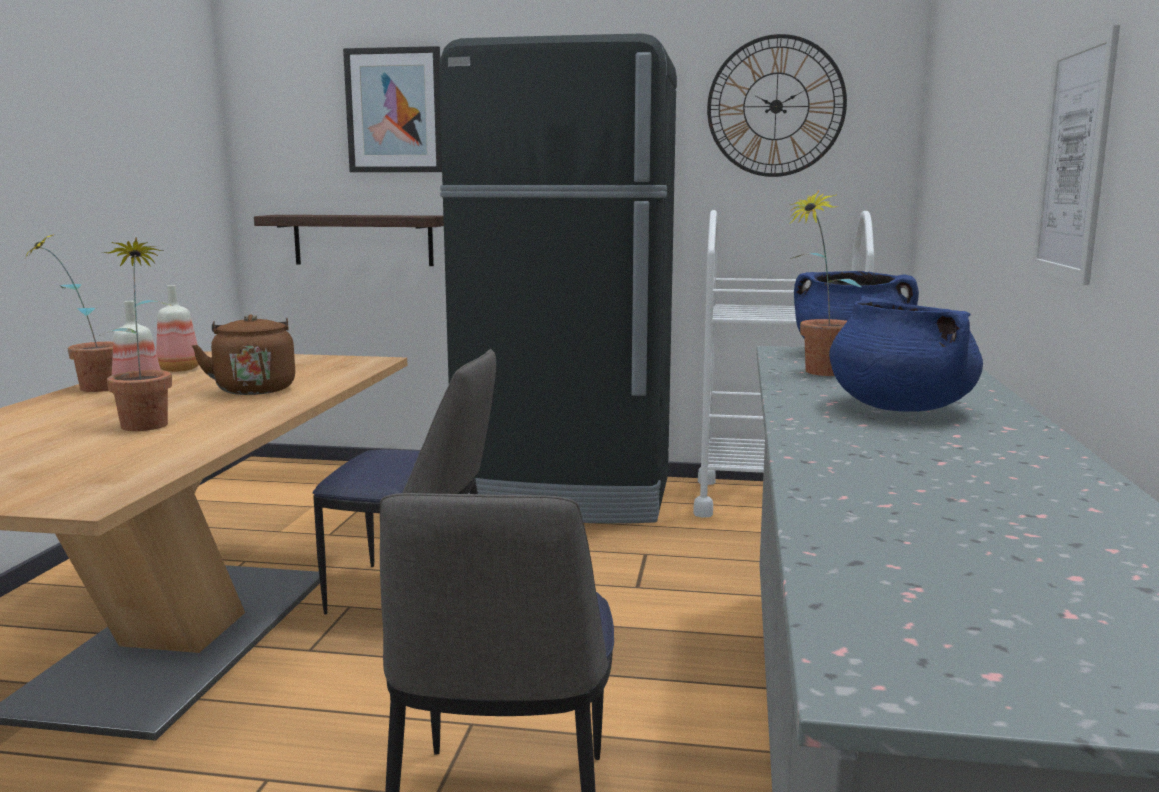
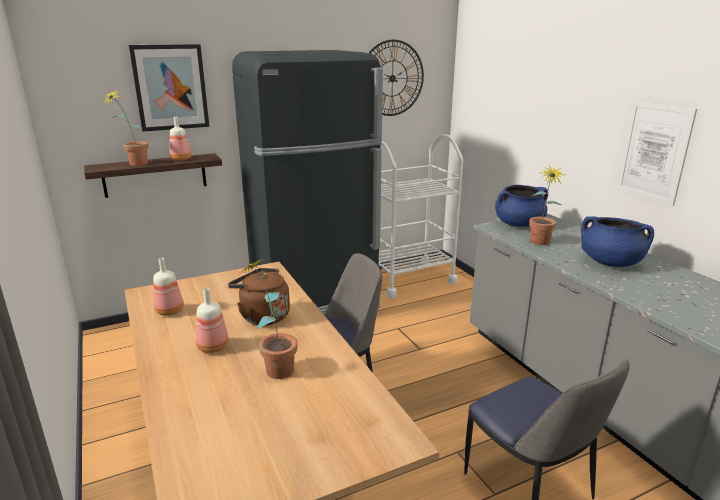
camera: 35 degrees left, 10 degrees up
(87, 389) = (155, 350): potted plant -> potted plant (134, 164)
(389, 215) = (181, 159): none -> bottle

